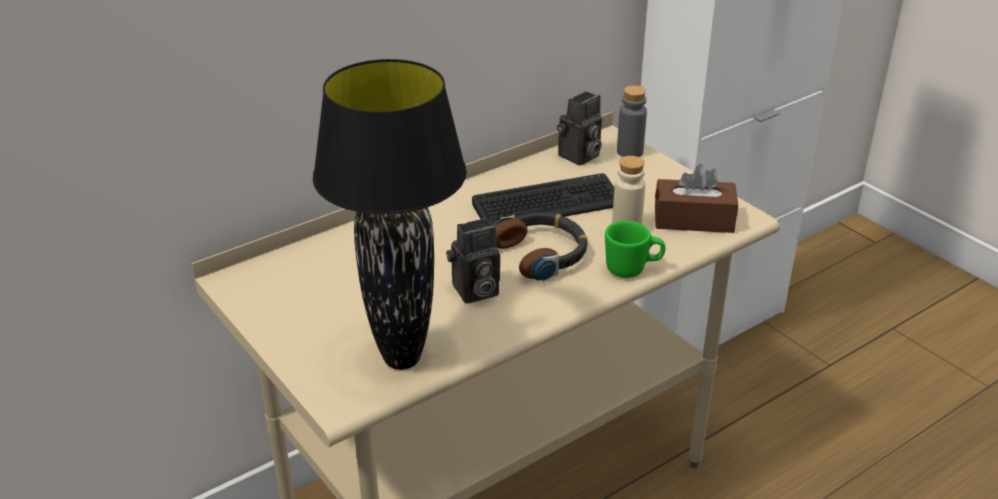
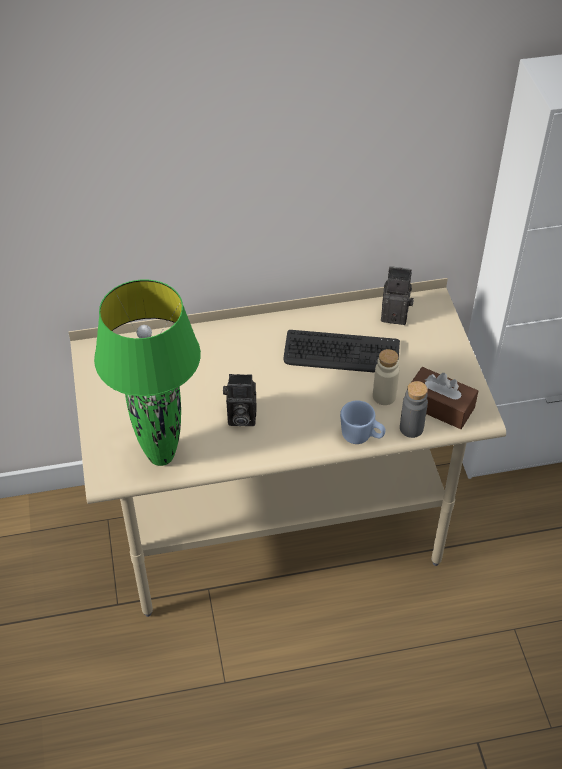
camera: 25 degrees right, 15 degrees up
(402, 358) = (162, 456): black table lamp -> green table lamp
(541, 253) = (307, 399): headphones -> none
(579, 157) = (396, 314): camera -> camera turned 150 degrees counterclockwise
(629, 152) = (439, 321): grey bottle -> grey bottle (411, 428)
(632, 269) = (361, 437): green mug -> blue mug

